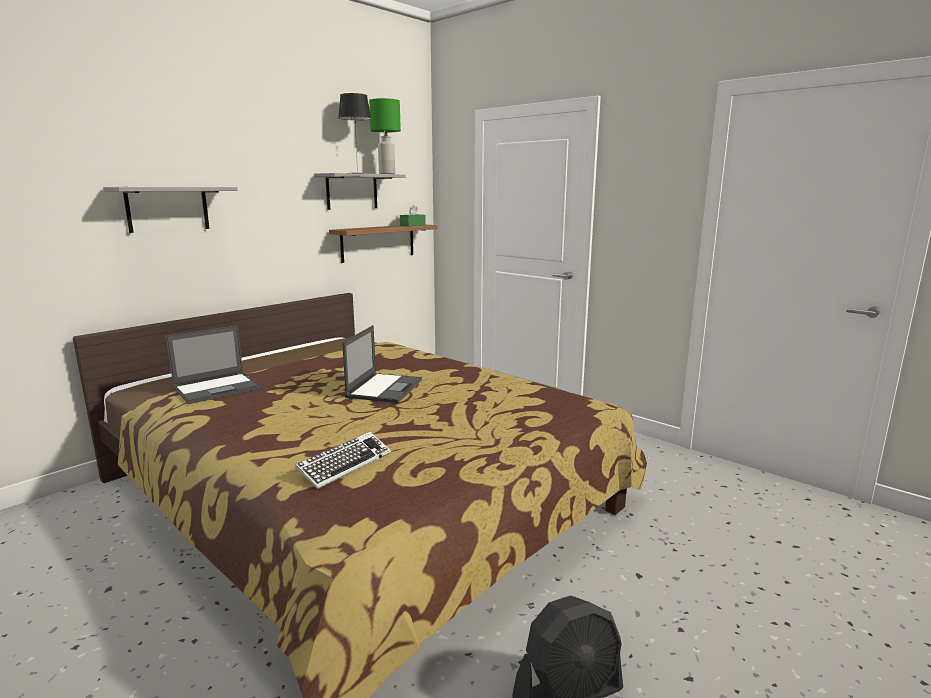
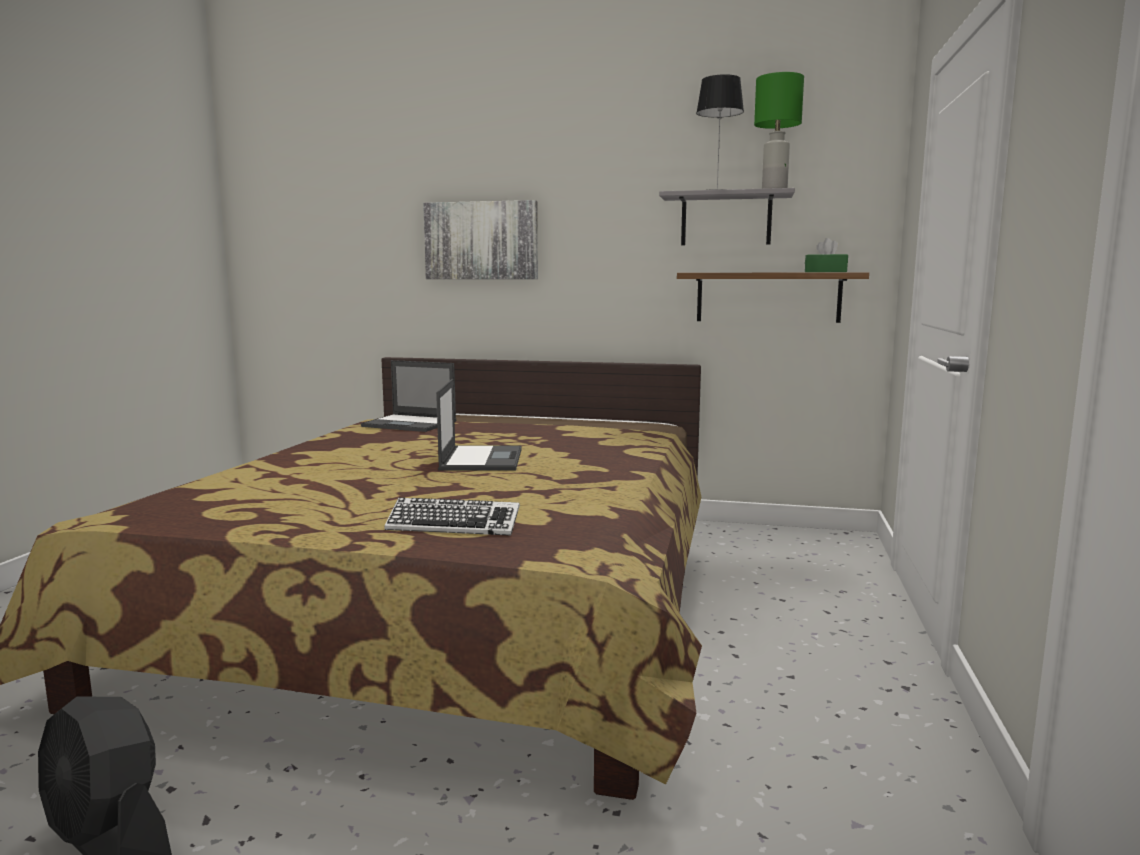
camera: 60 degrees right, 5 degrees down
(167, 209) = (481, 240): grey shelf -> picture
(345, 465) = (245, 486): keyboard -> keyboard (453, 525)
(385, 388) = (481, 459): laptop -> laptop turned 75 degrees counterclockwise

